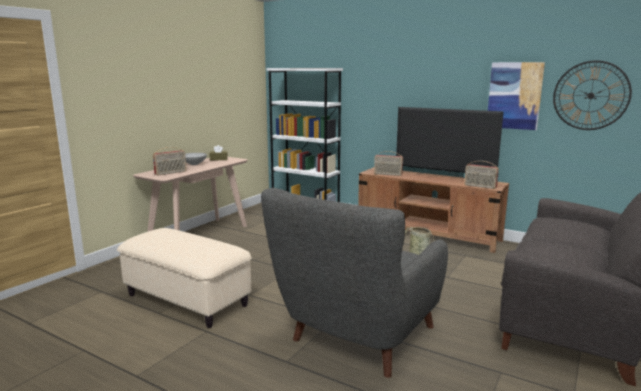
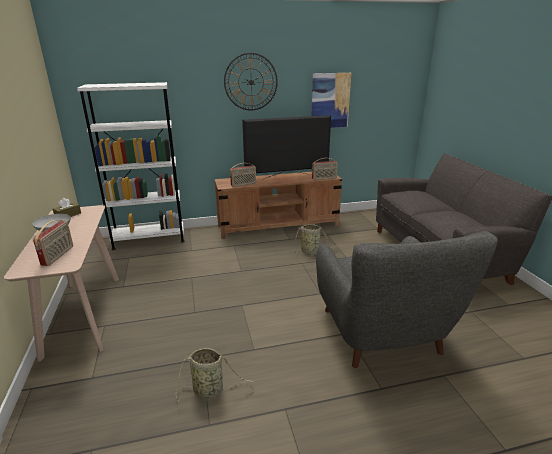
camera: 45 degrees left, 10 degrees up
(188, 300) = (210, 391): beige ottoman -> basket
(590, 95) = (379, 97): wall clock -> wall clock (251, 82)

